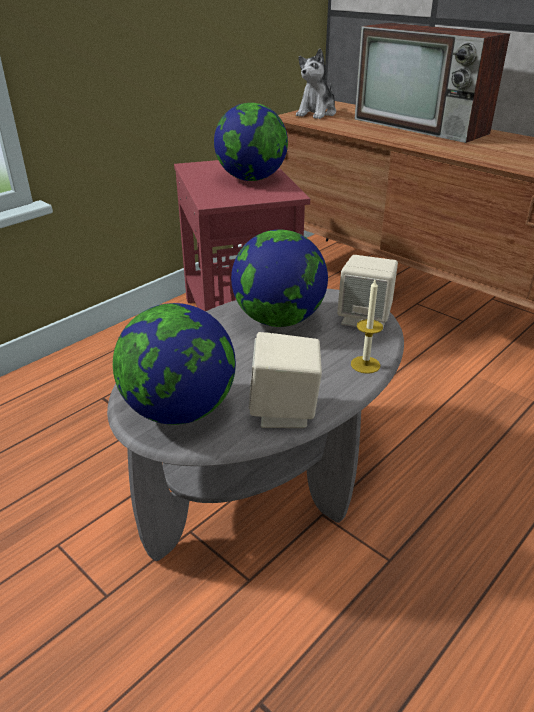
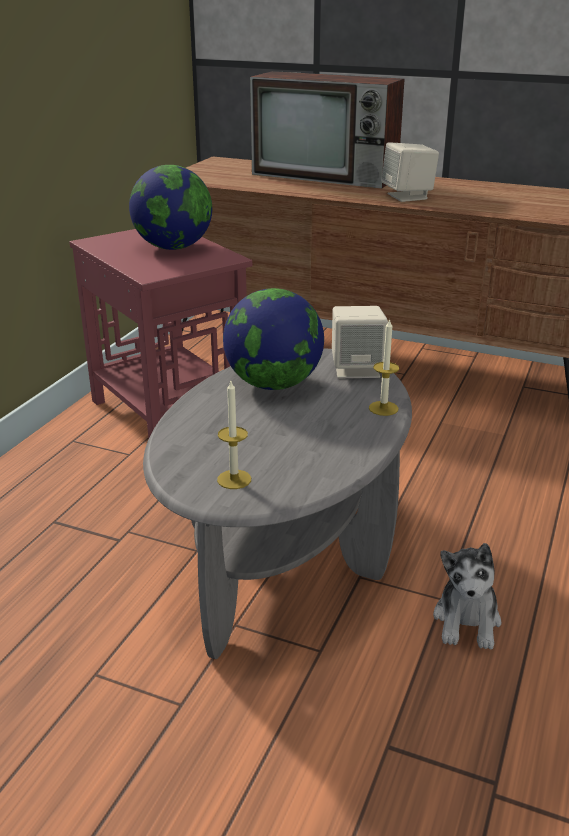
camera: 20 degrees left, 5 degrees down
(179, 410) = (234, 479): globe -> candle
(284, 412) = (336, 460): beige speaker -> beige speaker (408, 196)
(317, 113) = (206, 171): plush toy -> plush toy (467, 621)

